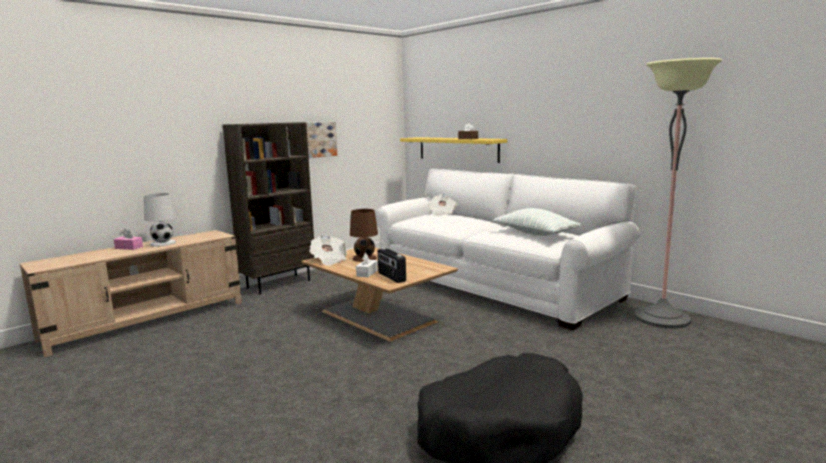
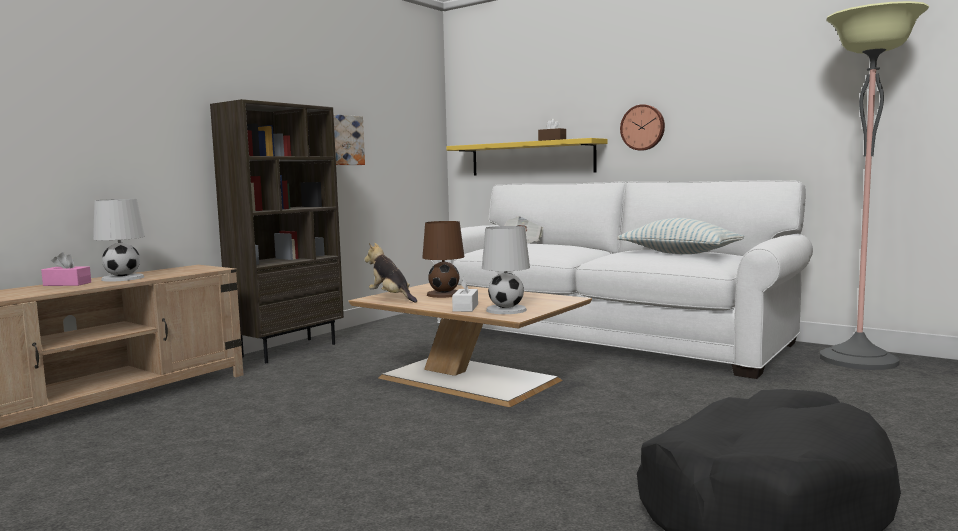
camera: 10 degrees left, 5 degrees down
(329, 260) = (391, 298): newspaper -> plush toy
(391, 277) = (507, 310): radio -> white table lamp
(530, 132) = (643, 127): none -> wall clock

